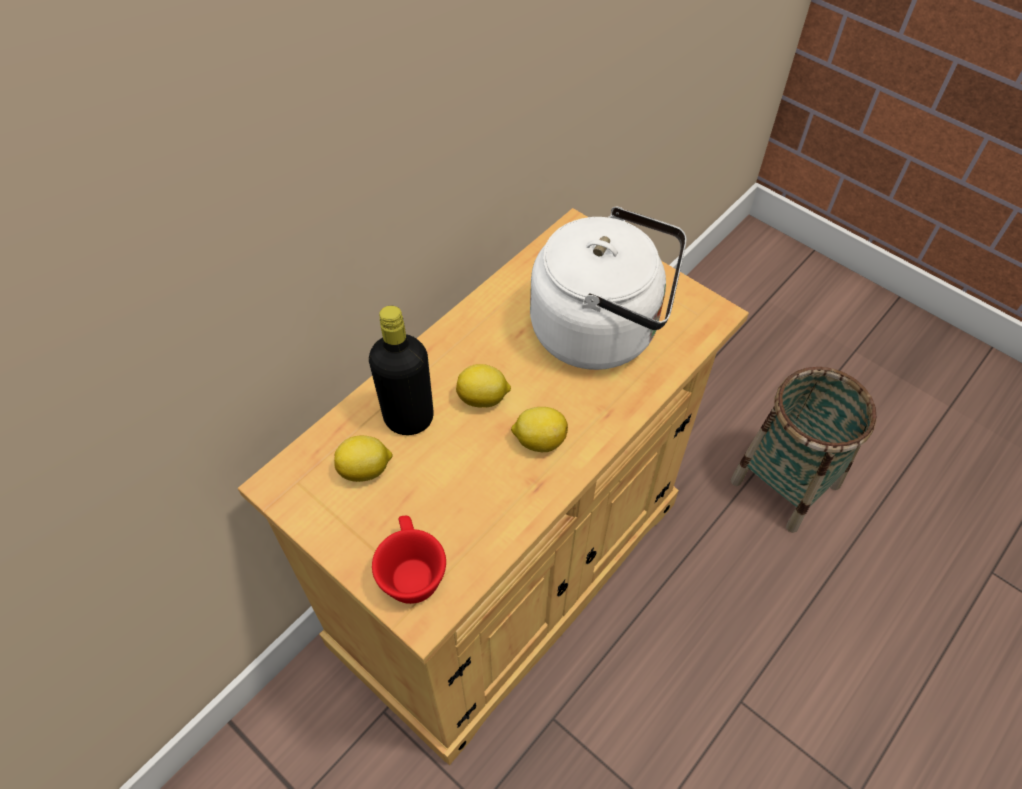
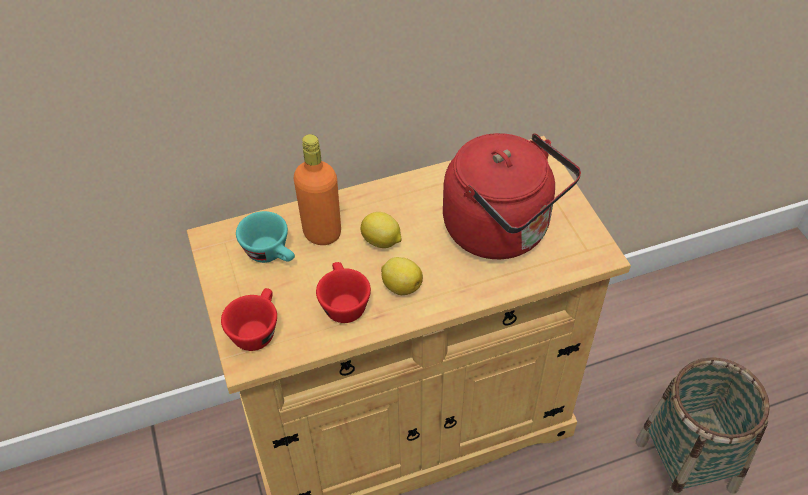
camera: 30 degrees right, 5 degrees down
(366, 470) = (272, 254): lemon -> turquoise cup
(409, 418) = (322, 233): black bottle -> orange bottle
(489, 490) = (343, 303): none -> red cup
(602, 330) = (502, 231): white kettle -> red kettle

